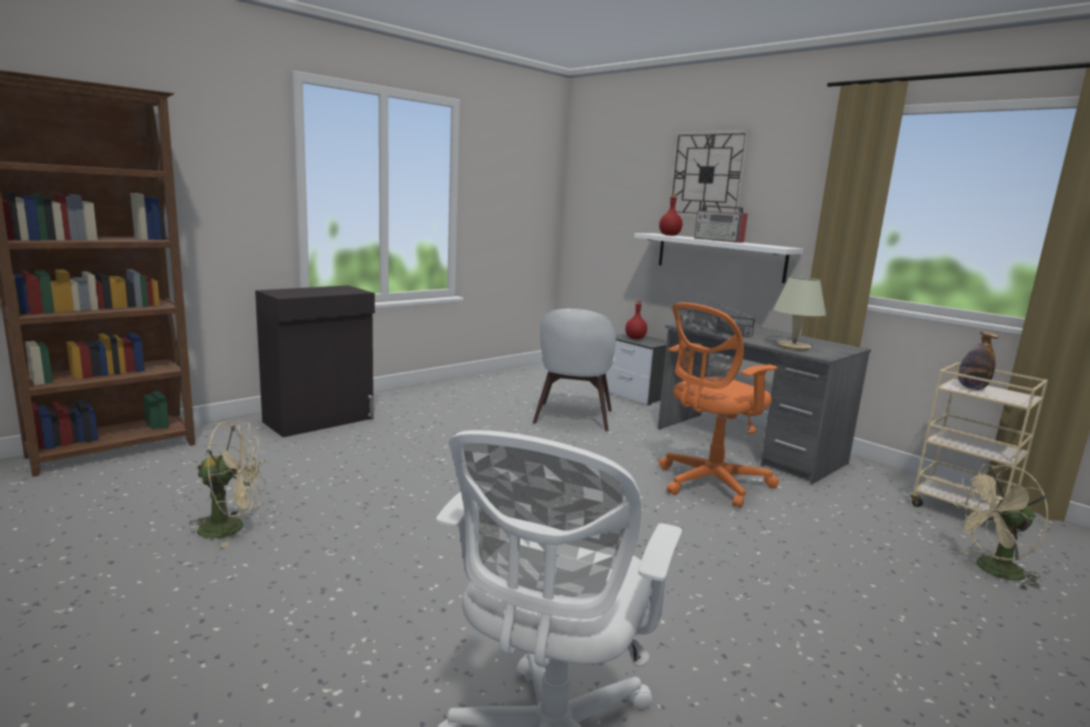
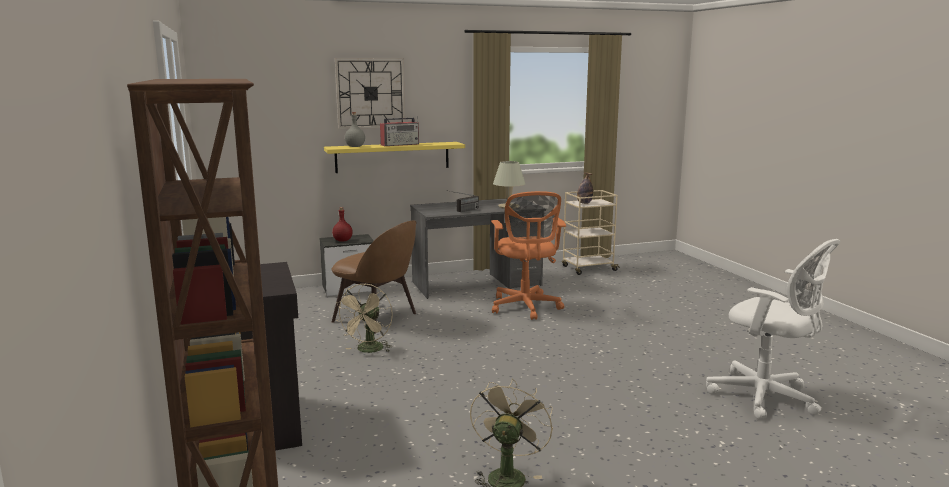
camera: 65 degrees left, 0 degrees up
(573, 418) = (377, 318): white chair -> brown chair
(670, 235) = (355, 146): red bottle -> grey bottle
(719, 256) = (392, 157): white shelf -> yellow shelf
(992, 571) = (644, 283): beige fan -> beige fan (368, 350)

